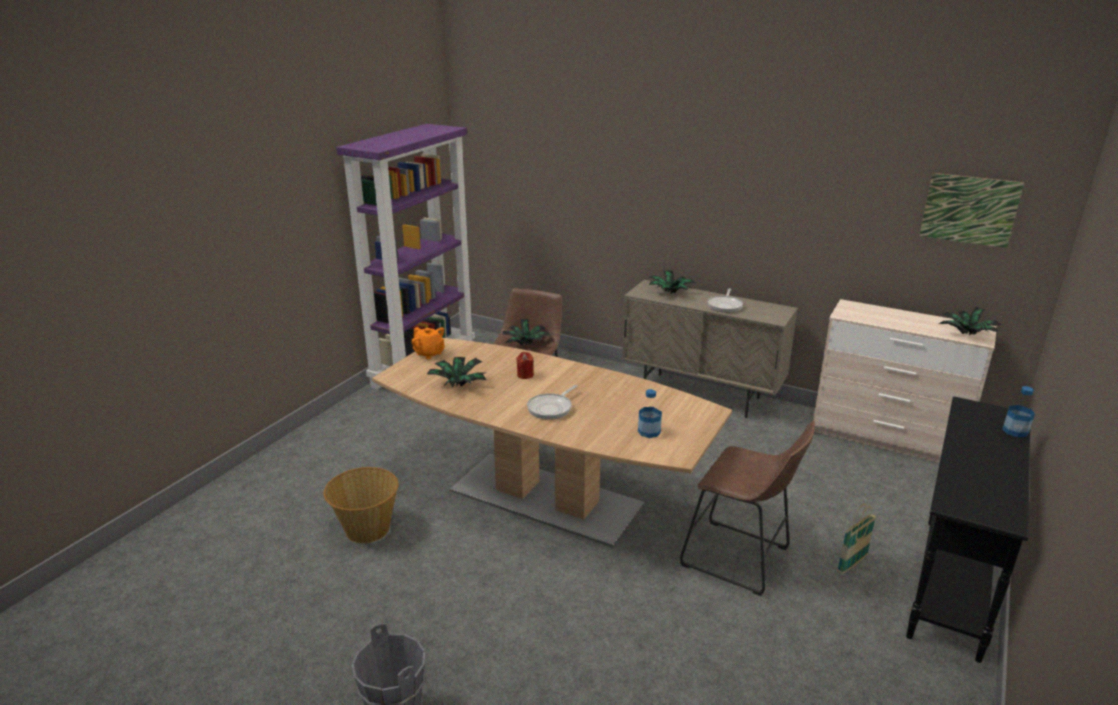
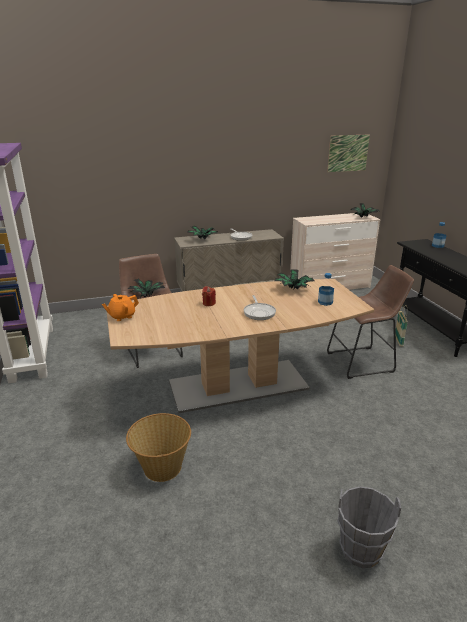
camera: 45 degrees left, 0 degrees up
(429, 353) = (122, 316): orange teapot -> orange teapot turned 150 degrees clockwise
(457, 385) = (180, 324): potted plant -> potted plant (293, 289)

